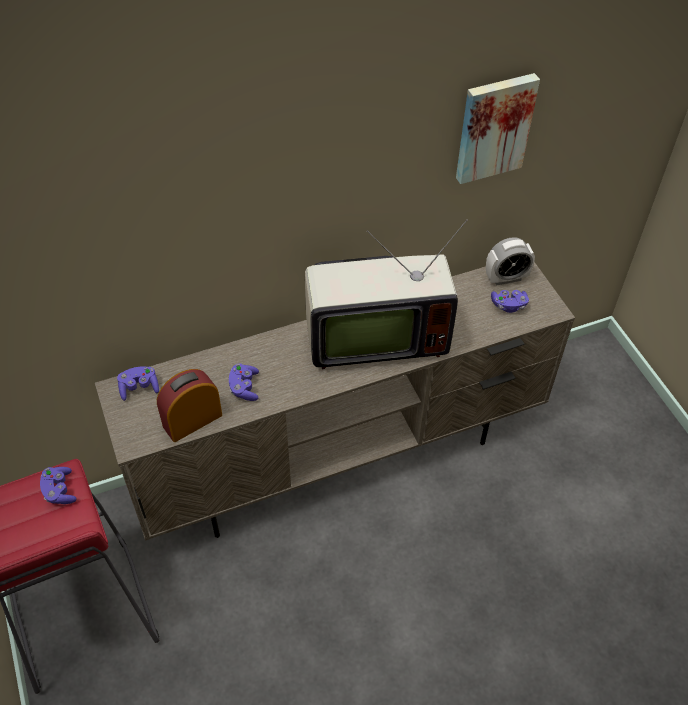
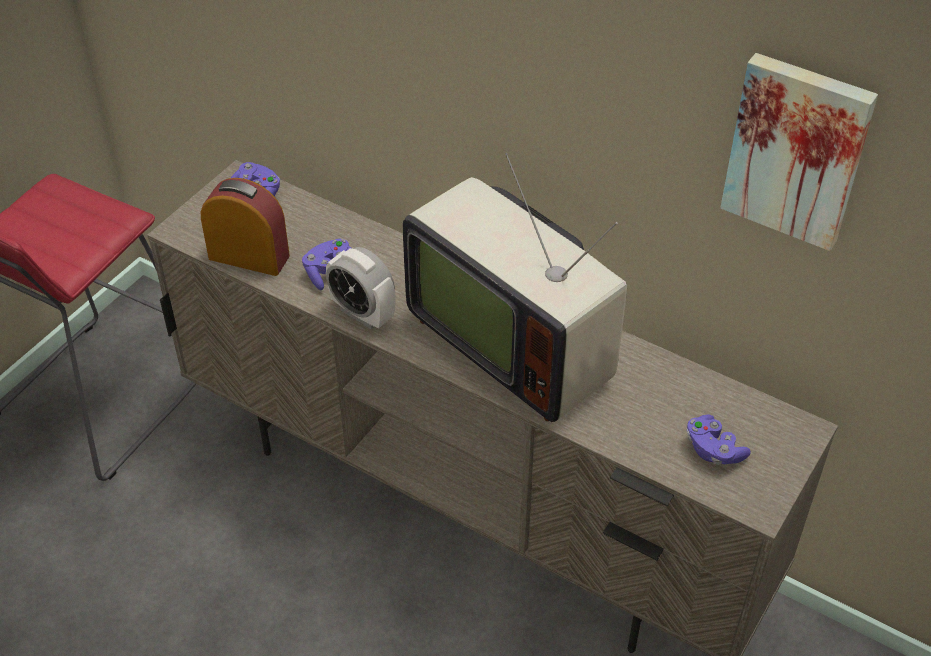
camera: 55 degrees right, 5 degrees down
(60, 490) = (100, 224): purple game controller -> none
(506, 278) = (761, 423): alarm clock -> alarm clock (363, 313)

